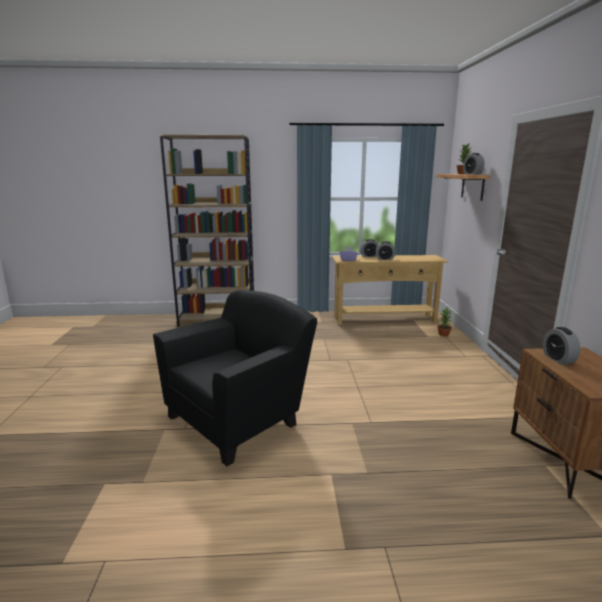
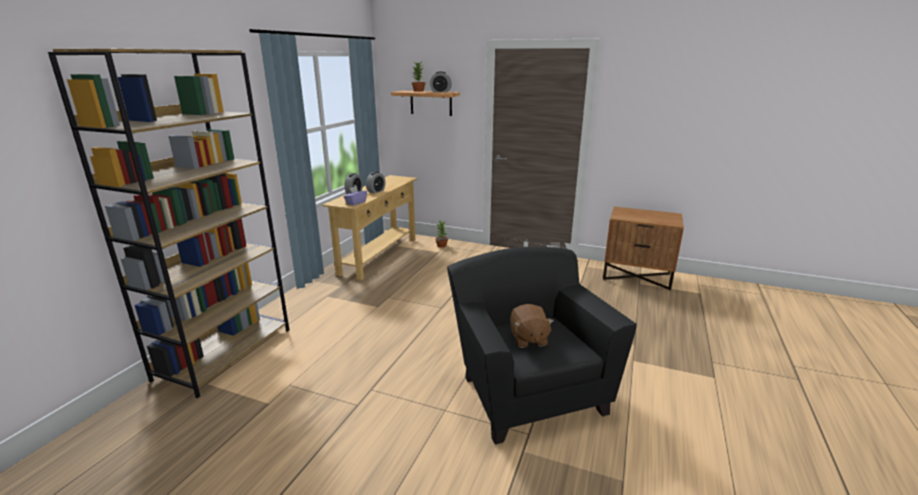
camera: 65 degrees left, 5 degrees up
(221, 362) = (528, 339): none -> brown plush toy
(558, 359) = (630, 216): alarm clock -> none

